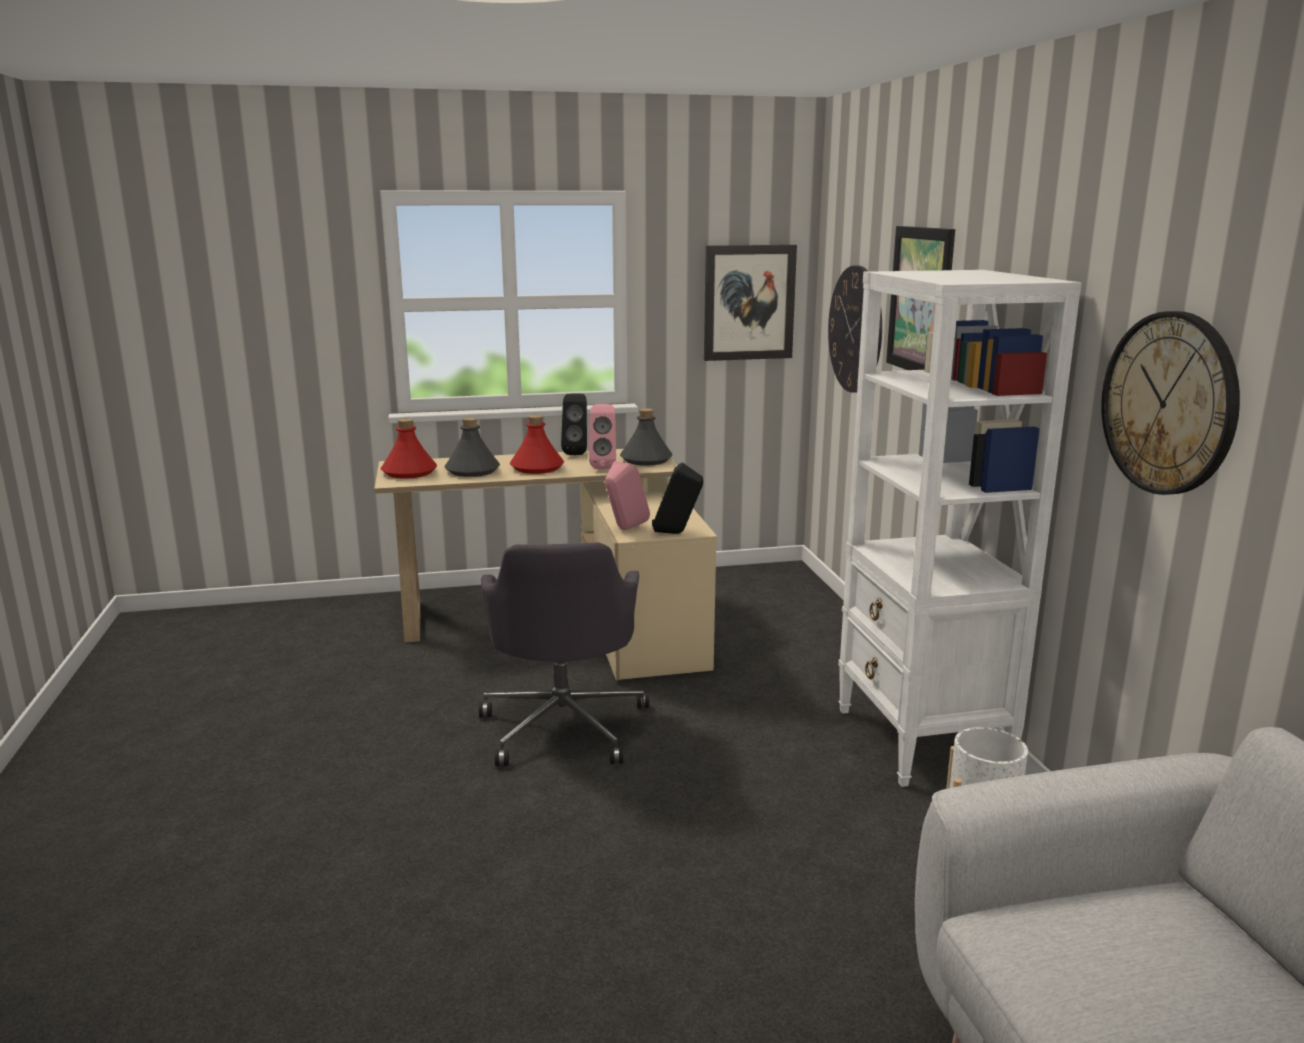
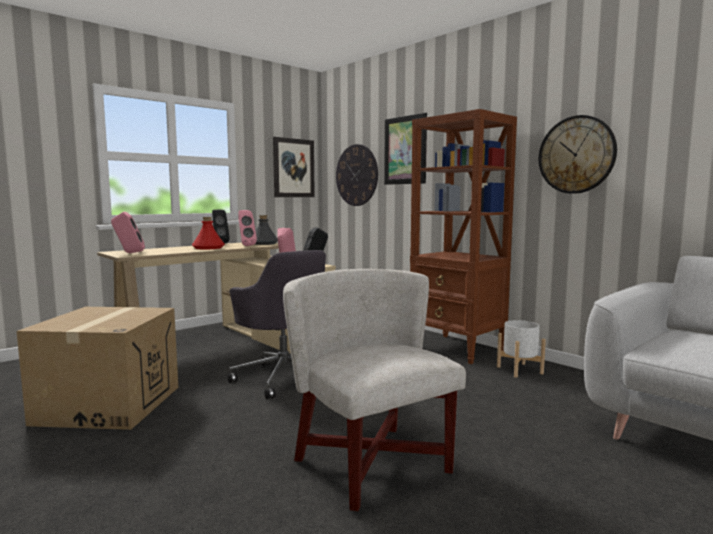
camera: 30 degrees left, 10 degrees down
(311, 715) = (109, 404): none -> cardboard box
(409, 472) = (129, 253): red bottle -> pink speaker
(473, 471) = (171, 250): grey bottle -> none
(507, 939) = (373, 464): none -> white armchair
(922, 740) = (457, 349): white bookcase -> brown bookcase

